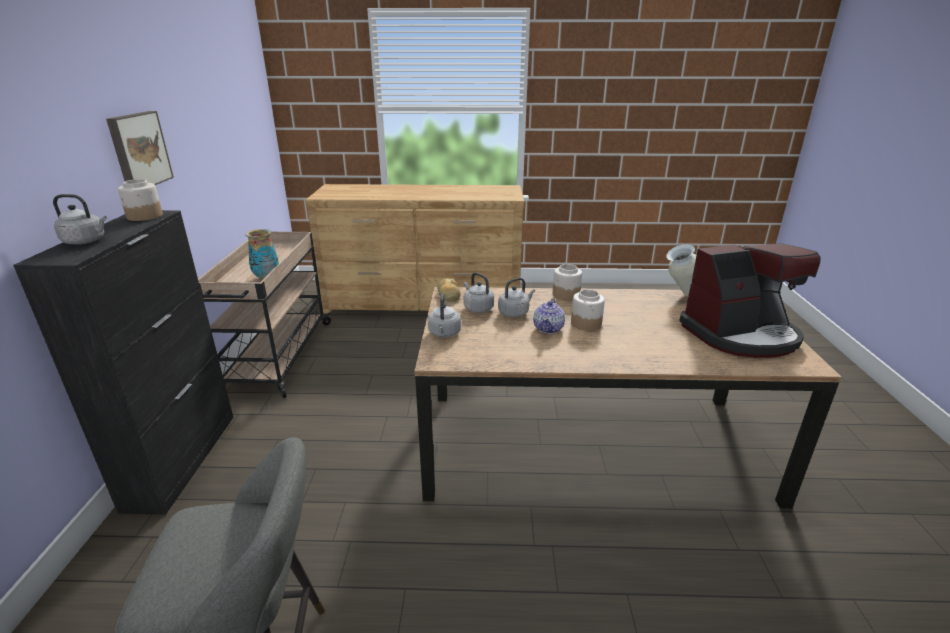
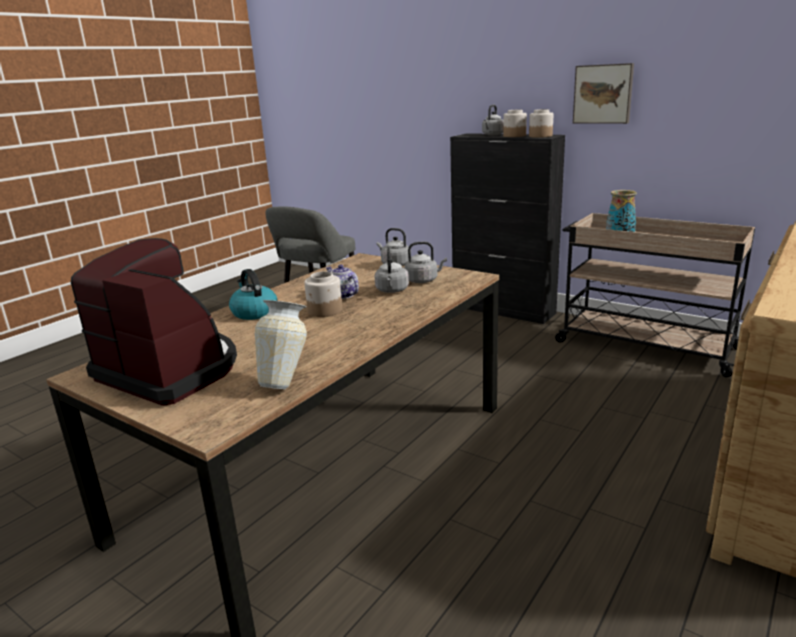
camera: 125 degrees right, 5 degrees down
(448, 295) = (469, 276): bread -> none
(565, 294) = (396, 320): jar -> jar (514, 136)
(633, 351) = (254, 312): none -> kettle
(740, 335) = (170, 370): coffee machine -> coffee machine turned 105 degrees clockwise

